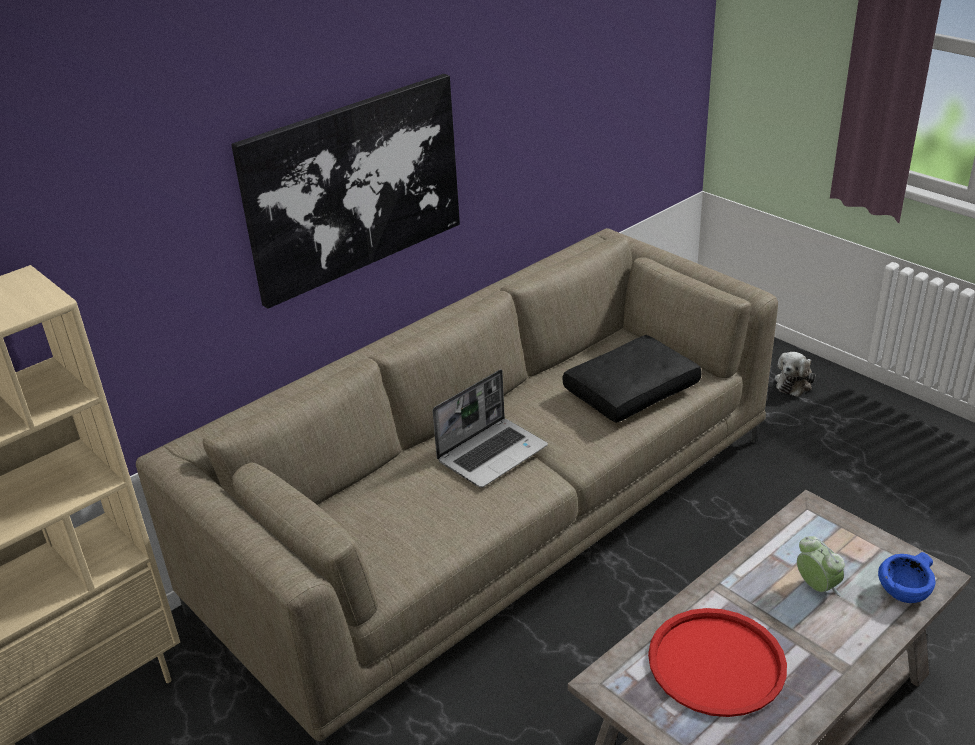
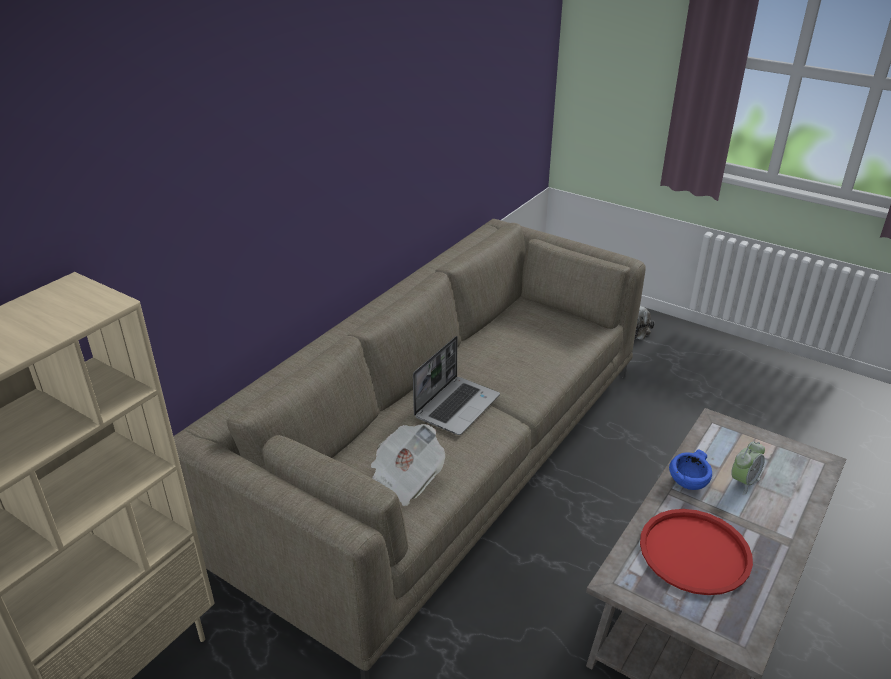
camera: 15 degrees left, 0 degrees up
(354, 187) = (325, 190): picture -> none
(398, 533) = (403, 481): none -> newspaper
(630, 389) = (546, 343): black pillow -> none
(816, 587) = (743, 482): alarm clock -> alarm clock turned 90 degrees clockwise
(904, 592) = (806, 477): blue bowl -> blue bowl (689, 482)

